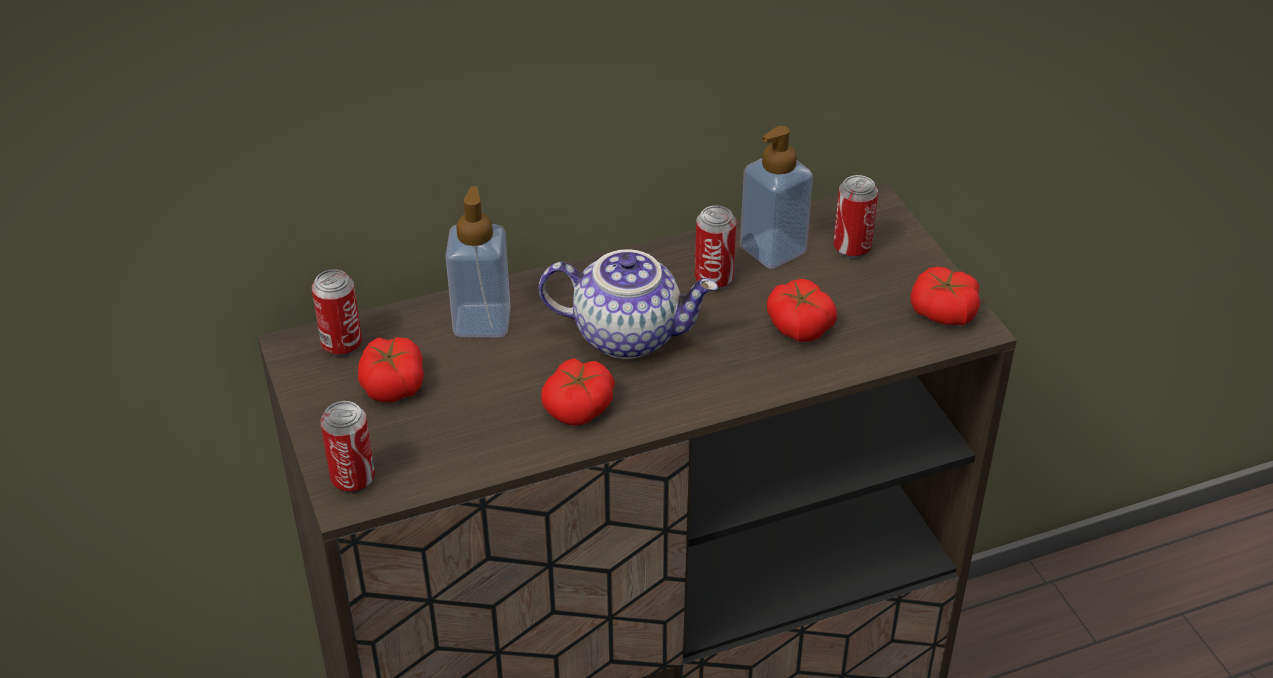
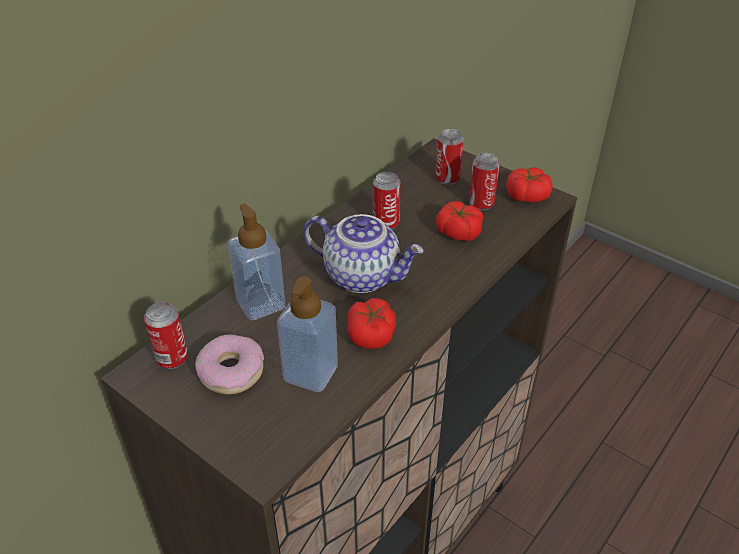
camera: 30 degrees left, 0 degrees up
(353, 479) = (256, 453): can -> can (481, 203)
(392, 384) = (231, 371): tomato -> donut
(628, 334) = (363, 275): teapot -> teapot turned 45 degrees clockwise
(773, 250) = (405, 195): soap dispenser -> soap dispenser (311, 373)

